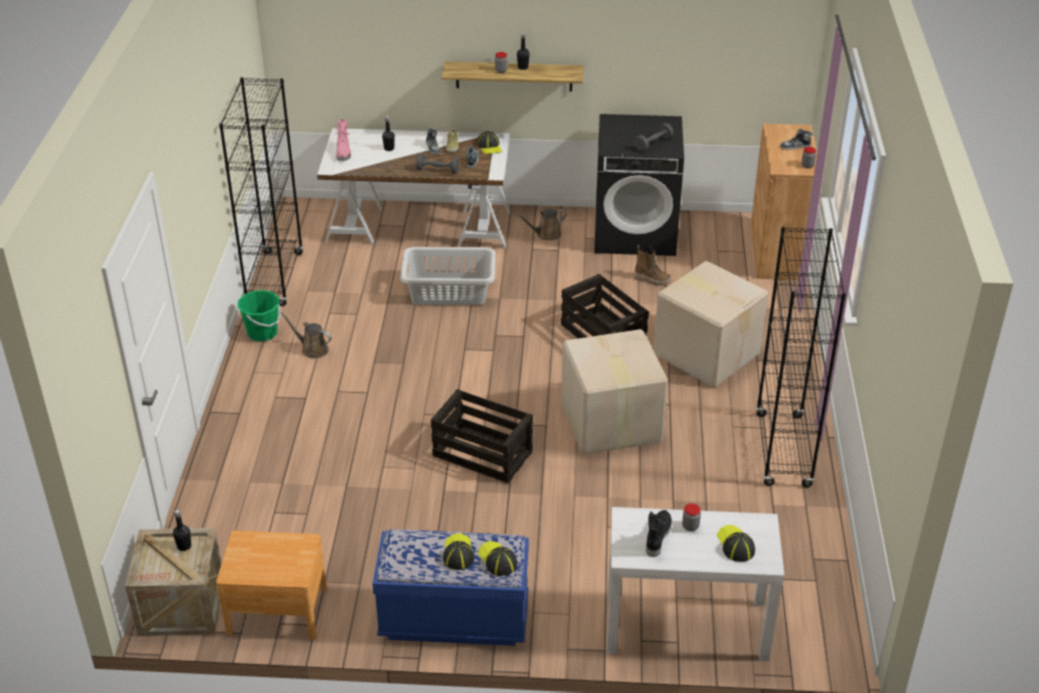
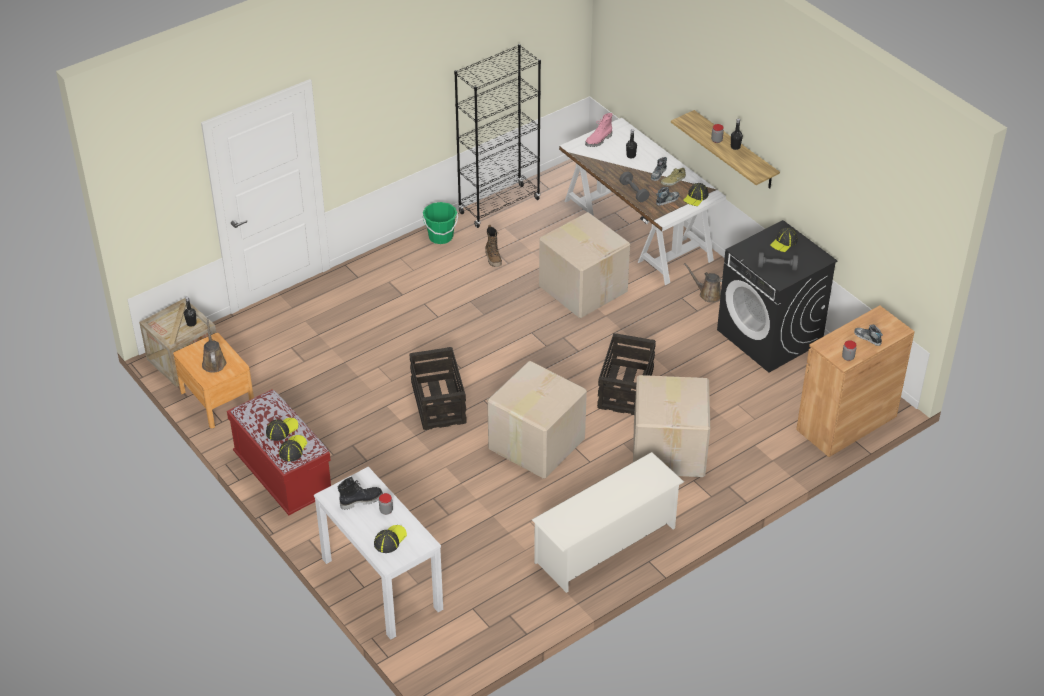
camera: 50 degrees right, 5 degrees up
(312, 349) = (450, 267): brown watering can -> brown watering can (213, 362)
(448, 291) = (583, 288): grey laundry basket -> cardboard box
(454, 619) = (283, 476): blue bench -> red bench
(628, 126) = (784, 242): none -> cap
(652, 280) = (722, 376): boot -> boot (493, 258)
(783, 450) = (606, 545): black bookcase -> white shoe rack

